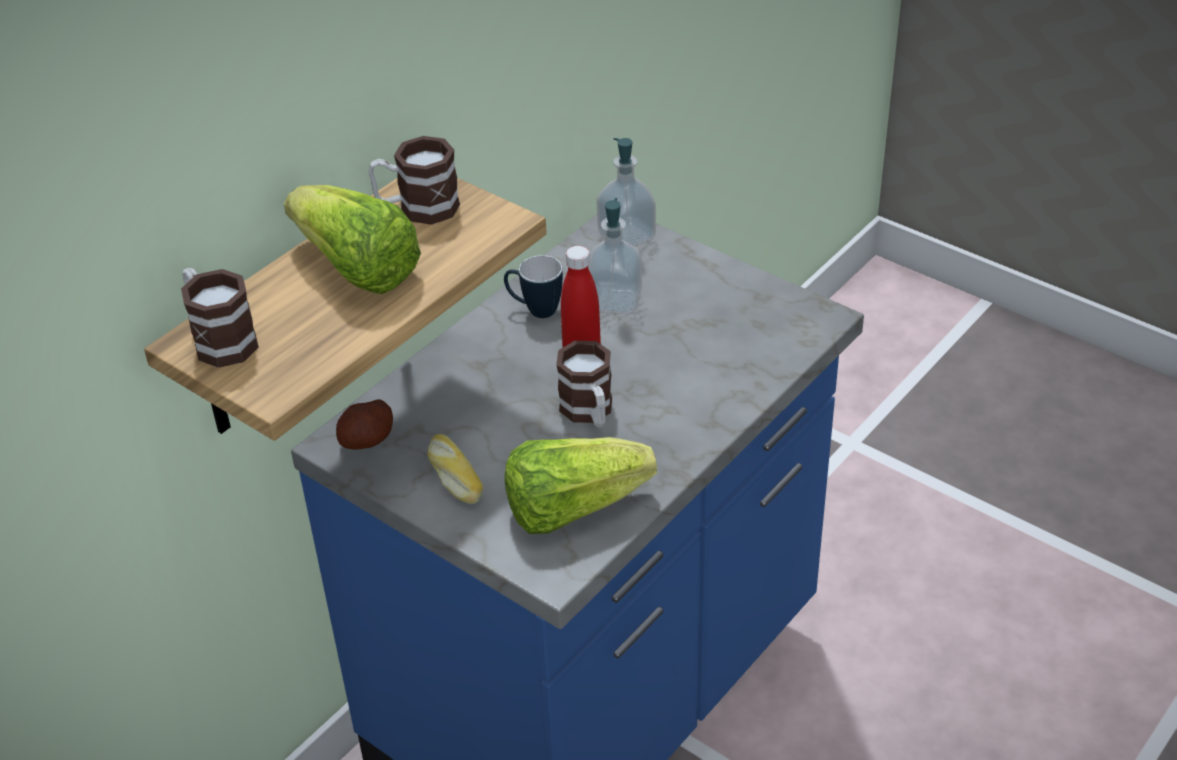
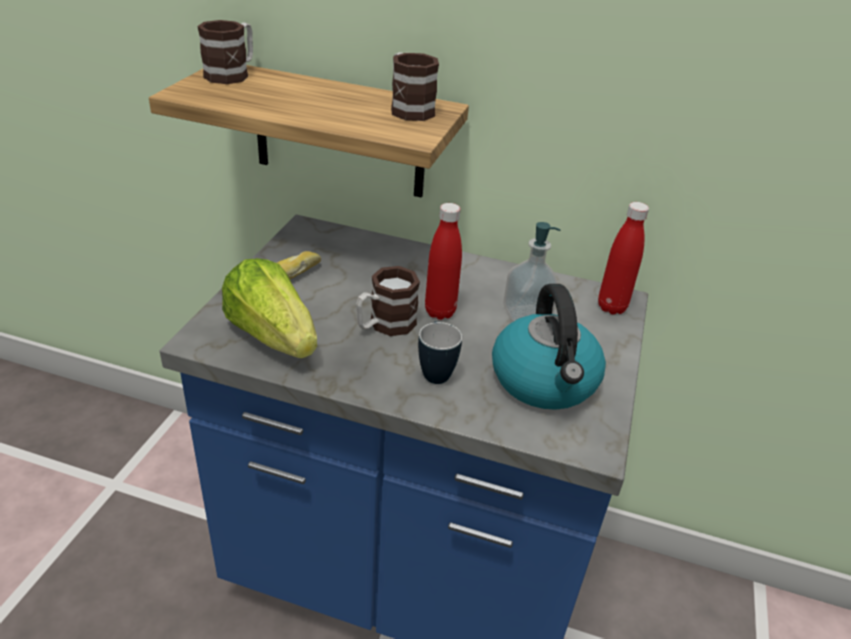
camera: 65 degrees right, 5 degrees down
(356, 269) = (324, 99): lettuce -> none
(367, 440) = (314, 237): potato -> none
(534, 310) = (489, 279): mug -> mug (435, 371)
(626, 237) = (611, 307): soap dispenser -> red bottle
(726, 320) = (545, 381): none -> kettle

